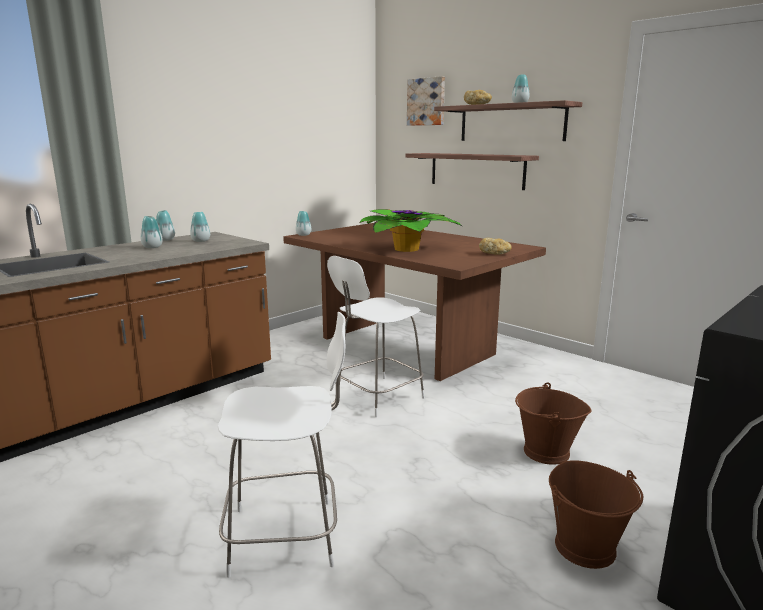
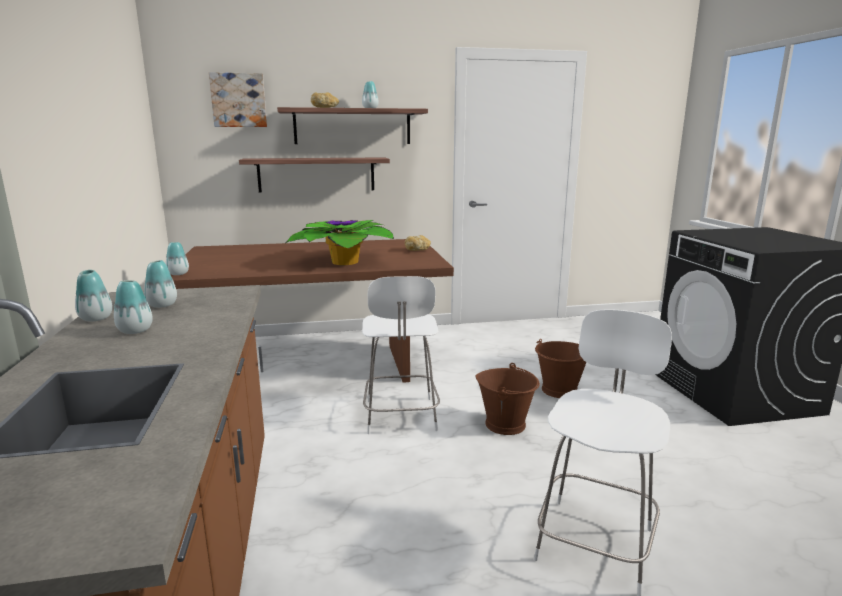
camera: 55 degrees left, 0 degrees up
(586, 547) = (673, 424): brown bucket -> brown bucket (505, 424)

